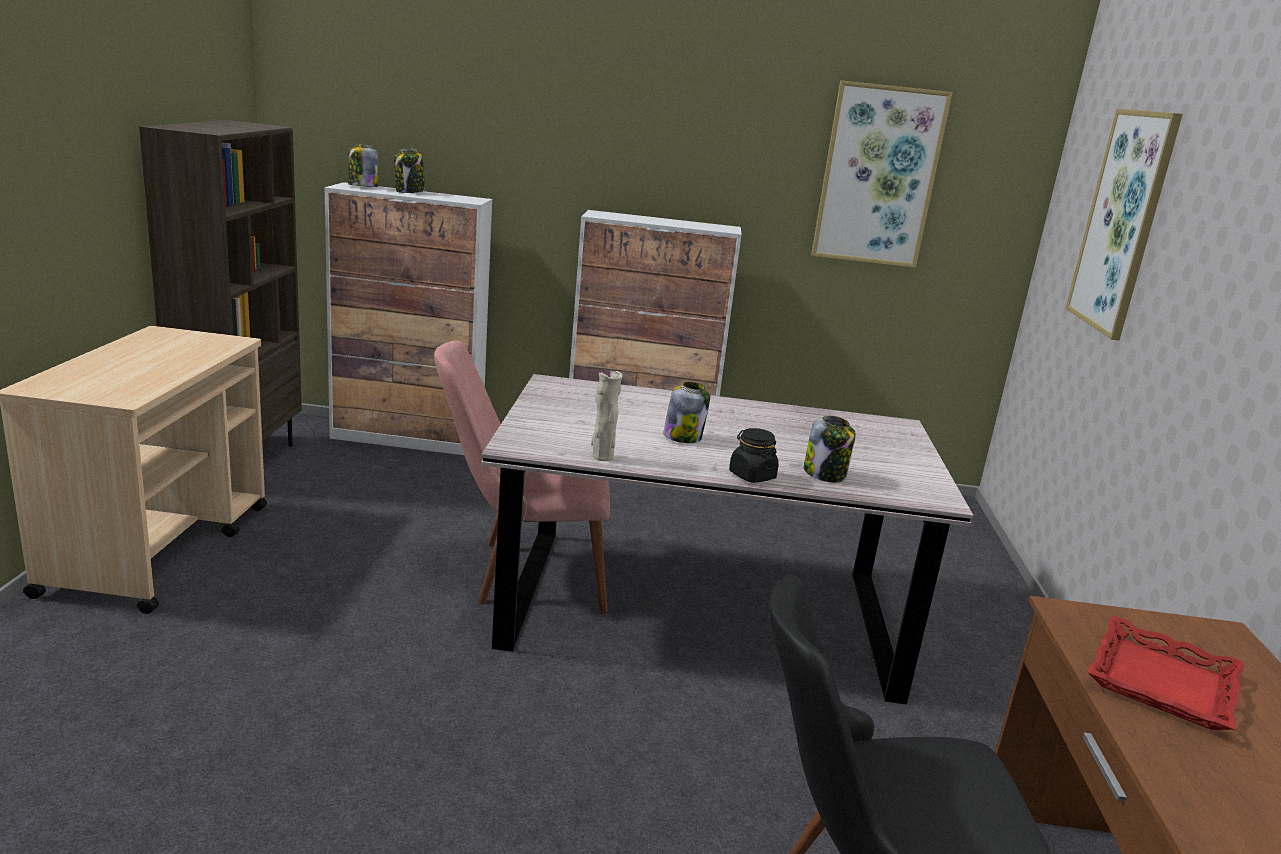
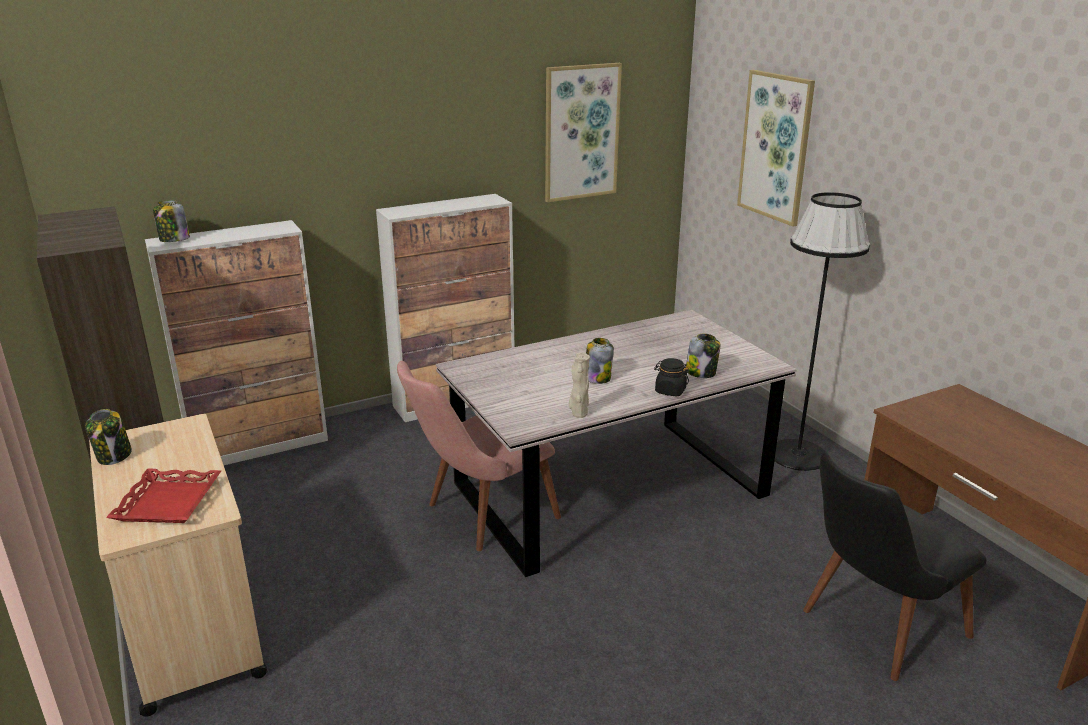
camera: 30 degrees left, 5 degrees up
(409, 192) = (221, 233): jar -> jar (114, 456)
(1008, 678) = (797, 455): none -> black floor lamp
(1163, 683) = (969, 433): red tray -> red tray (169, 502)

